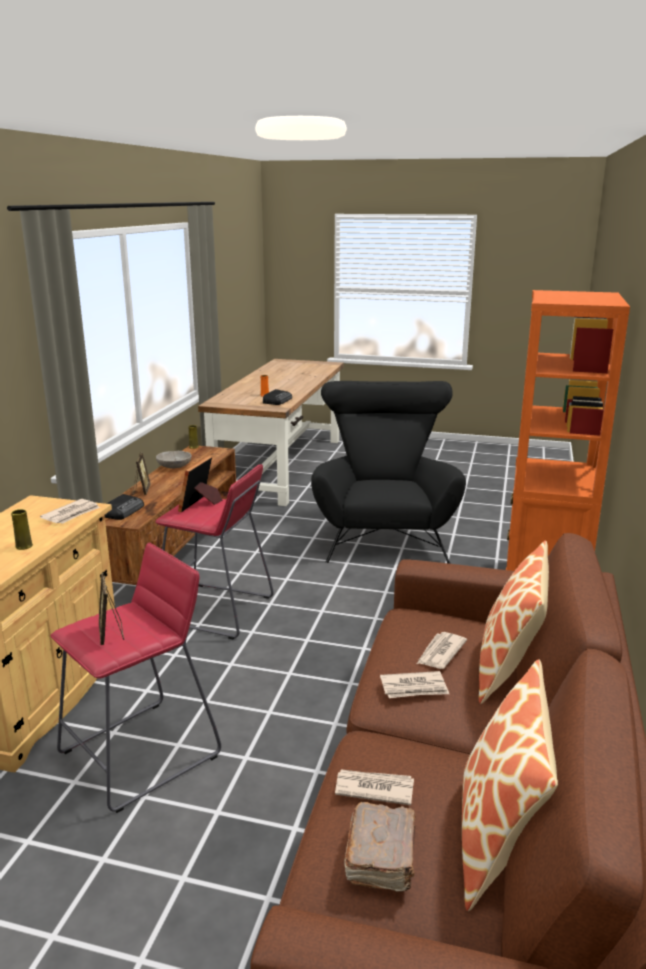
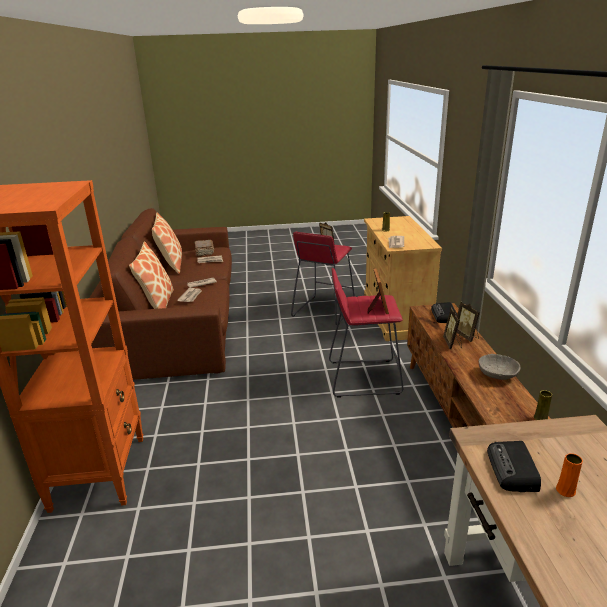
camera: 160 degrees right, 5 degrees up
(166, 488) = (452, 343): none -> picture frame
(383, 535) = (278, 518): black armchair -> none

